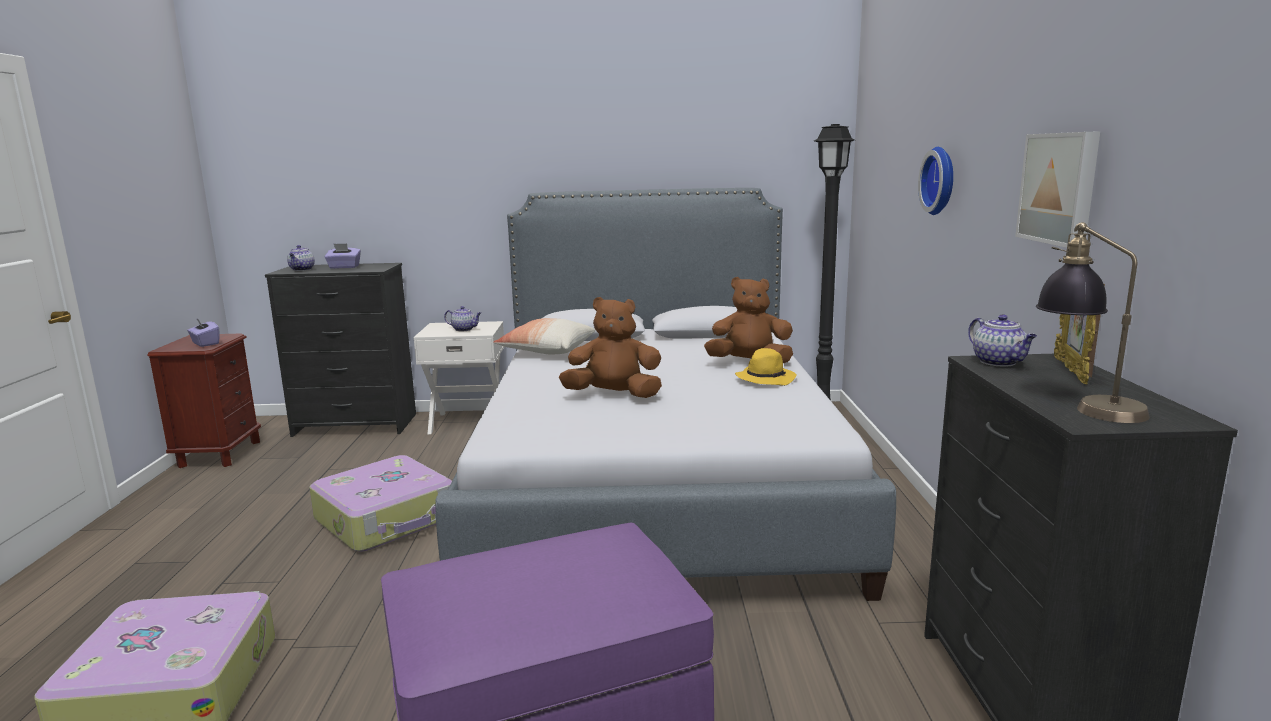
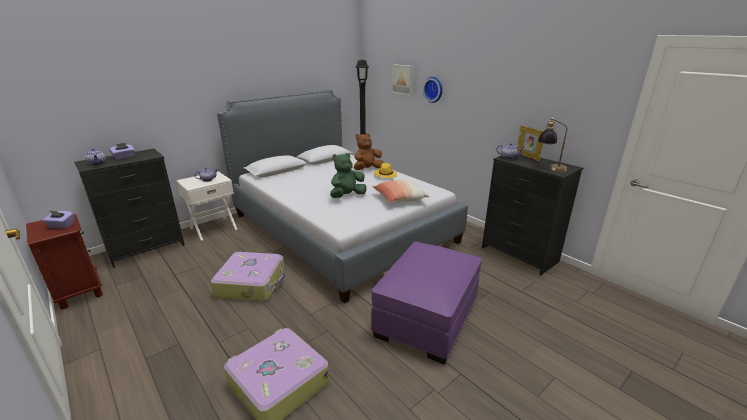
camera: 40 degrees left, 10 degrees up
(546, 351) = (274, 182): pillow -> pillow (399, 199)
(614, 395) = (347, 196): brown plush toy -> green plush toy
(1060, 188) = (505, 98): picture -> picture (403, 79)

